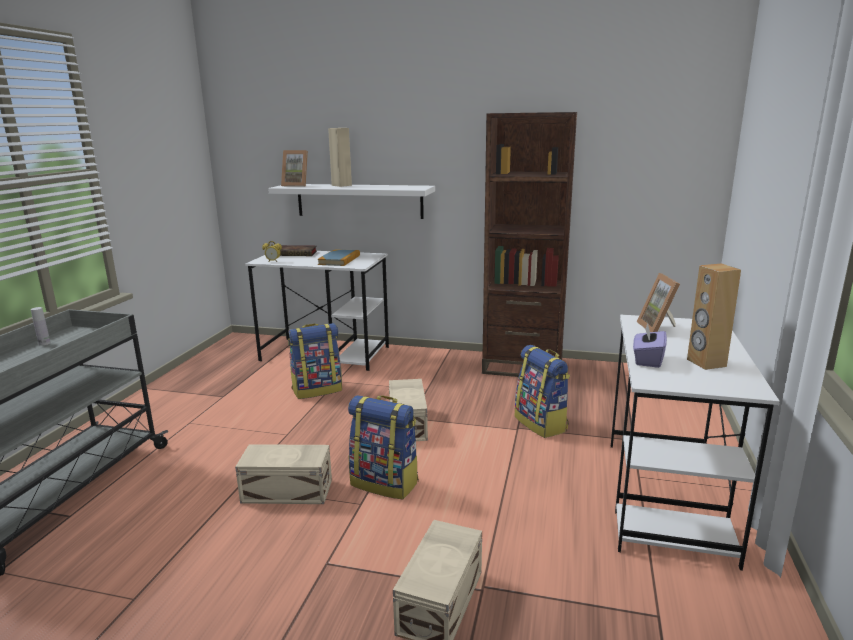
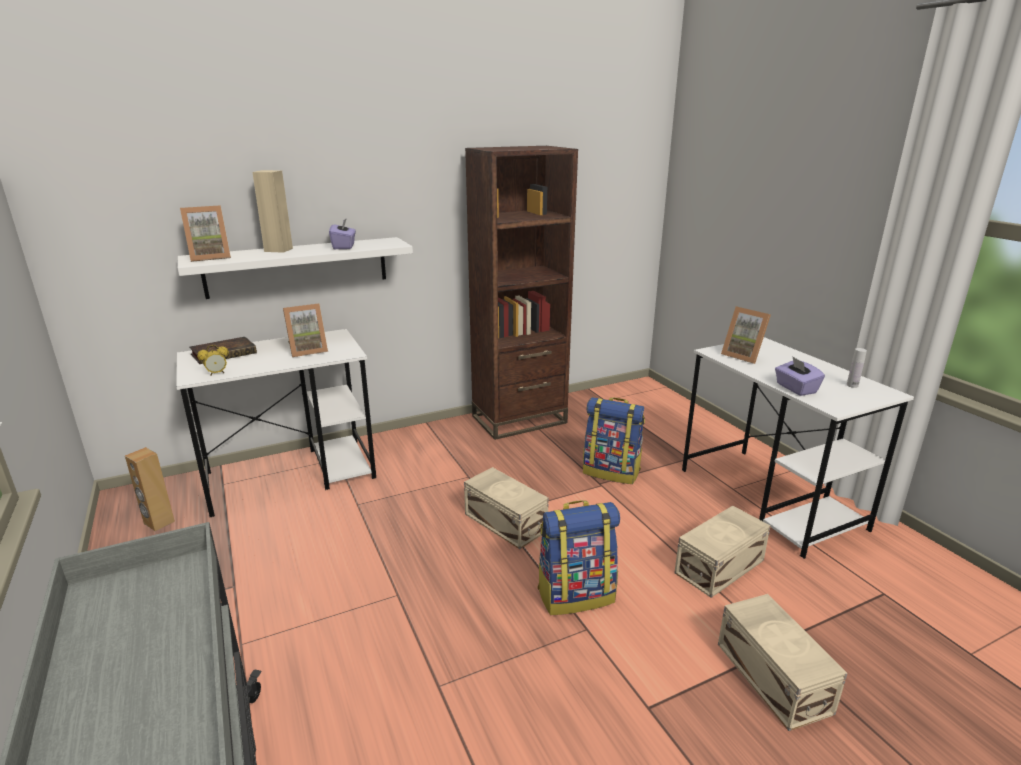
camera: 40 degrees left, 5 degrees up
(44, 343) = (89, 636): white bottle -> white bottle (852, 385)
(288, 492) = (501, 659): beige storage box -> beige storage box (721, 567)
(317, 390) = (350, 524): backpack -> none
(339, 260) = (307, 351): book -> picture frame
(382, 187) = (344, 246): none -> purple tissue box
(706, 363) = (827, 379): brown speaker -> brown speaker (158, 522)

